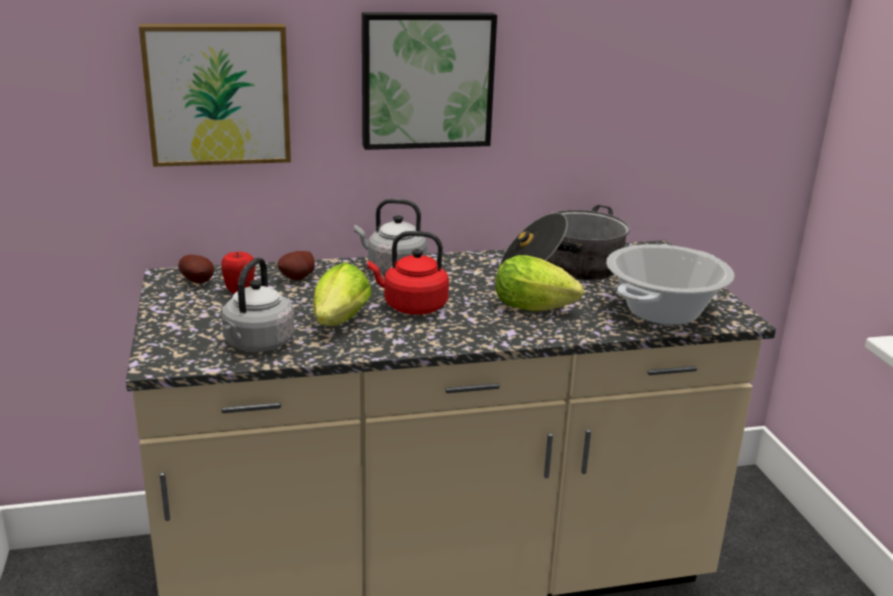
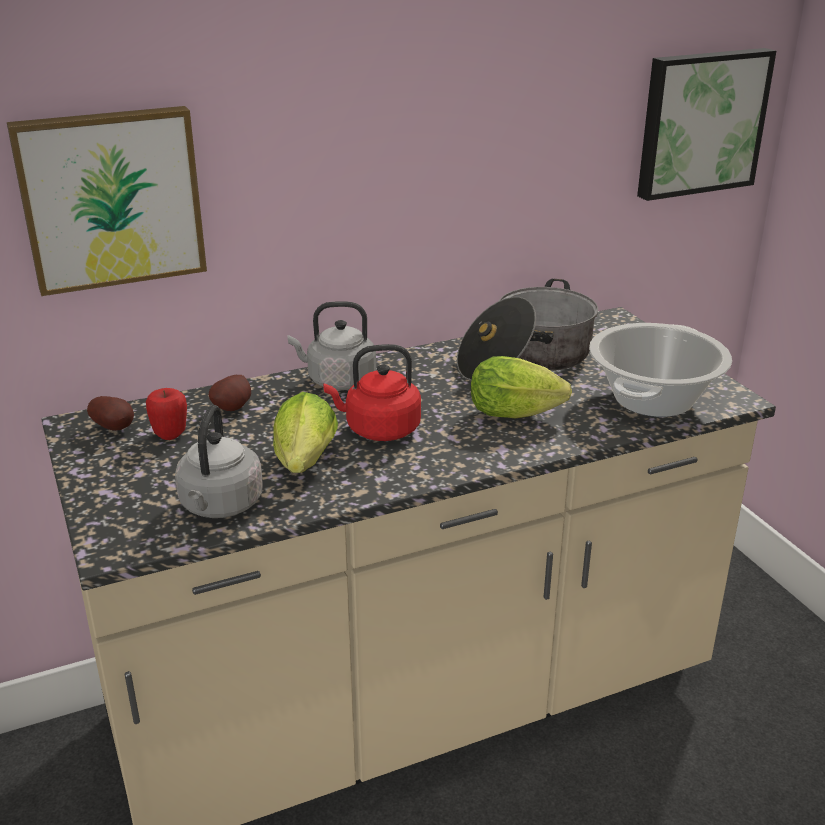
camera: 10 degrees left, 5 degrees up
(426, 80) = (355, 156): picture -> picture (700, 122)

